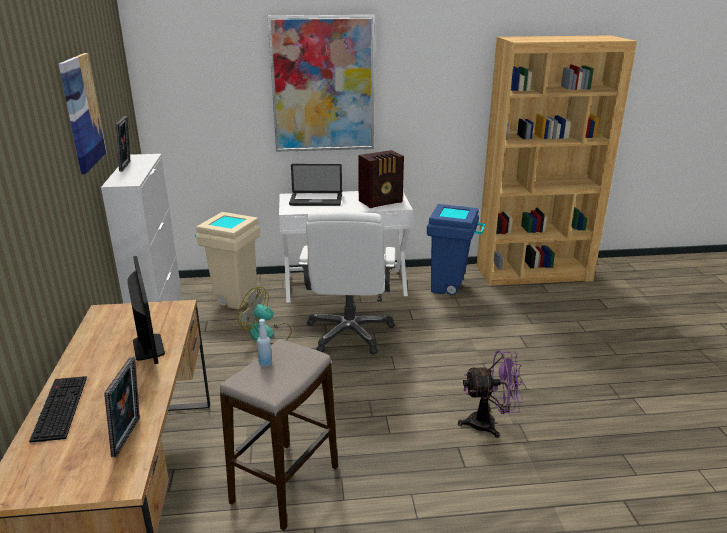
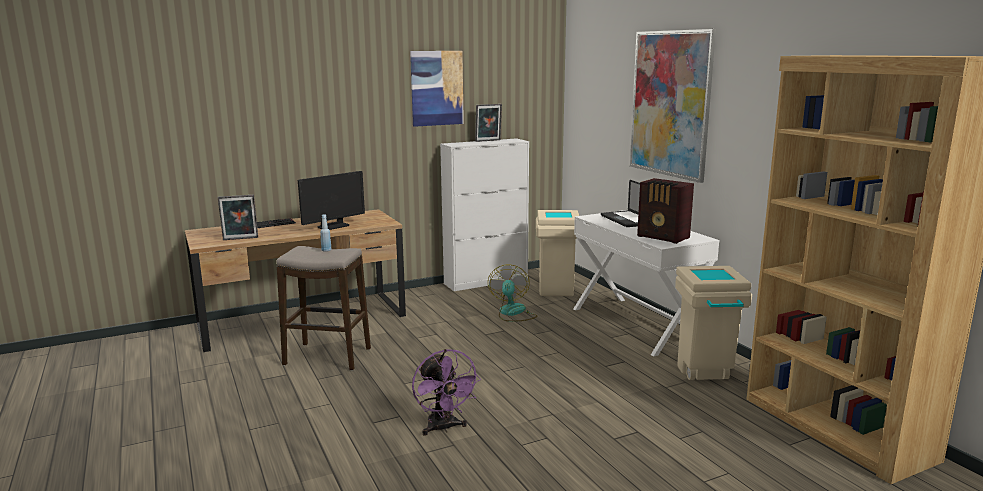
camera: 70 degrees right, 10 degrees down
(349, 333) = (546, 342): white office chair -> none
(451, 288) = (705, 377): blue trash can -> beige trash can

